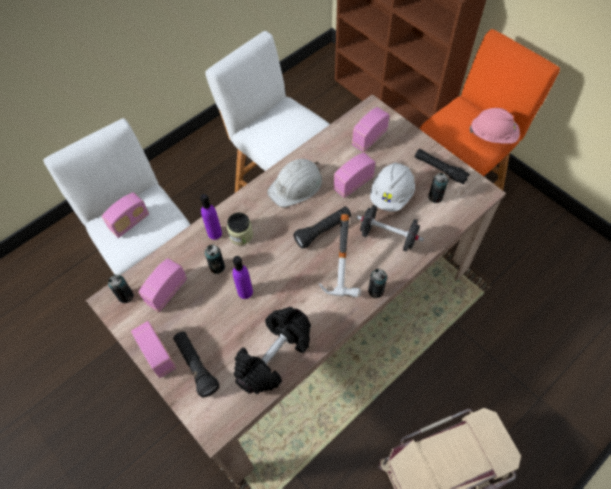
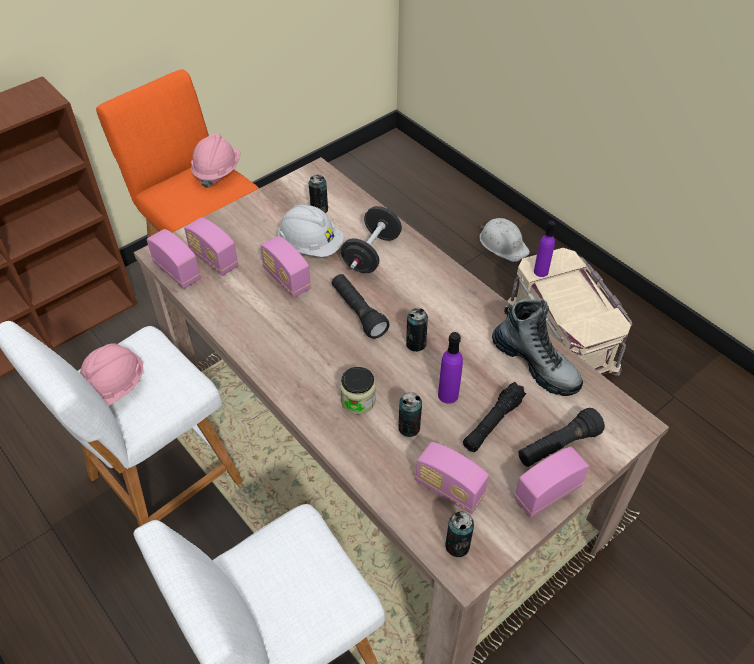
camera: 90 degrees left, 10 degrees down
(130, 222) = (293, 590): radio -> radio (177, 272)
(214, 233) = (352, 433): purple bottle -> purple bottle (541, 271)
(273, 115) = (113, 388): none -> pink hard hat
(274, 356) = (535, 364): black dumbbell -> boot
(296, 185) = (280, 338): white hard hat -> white hard hat (503, 244)
(347, 271) = (419, 293): hammer -> none
(376, 291) = (445, 269): can -> can (416, 344)
(440, 169) = (279, 202): black flashlight -> black flashlight (493, 423)

